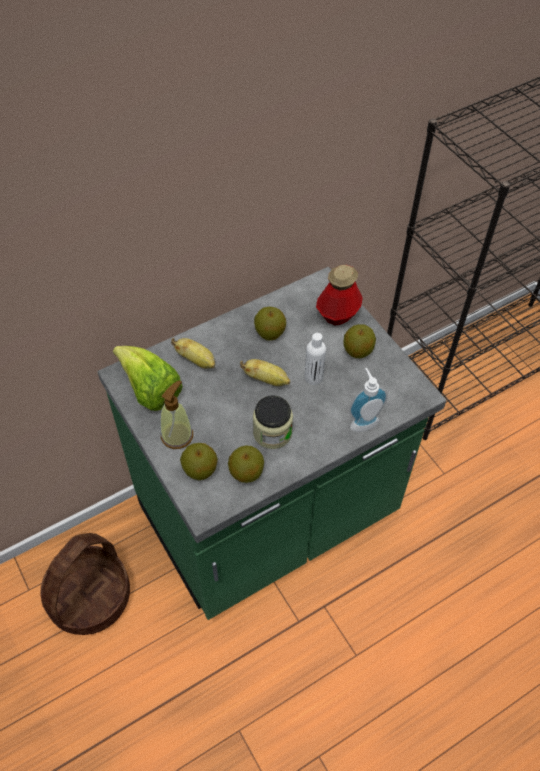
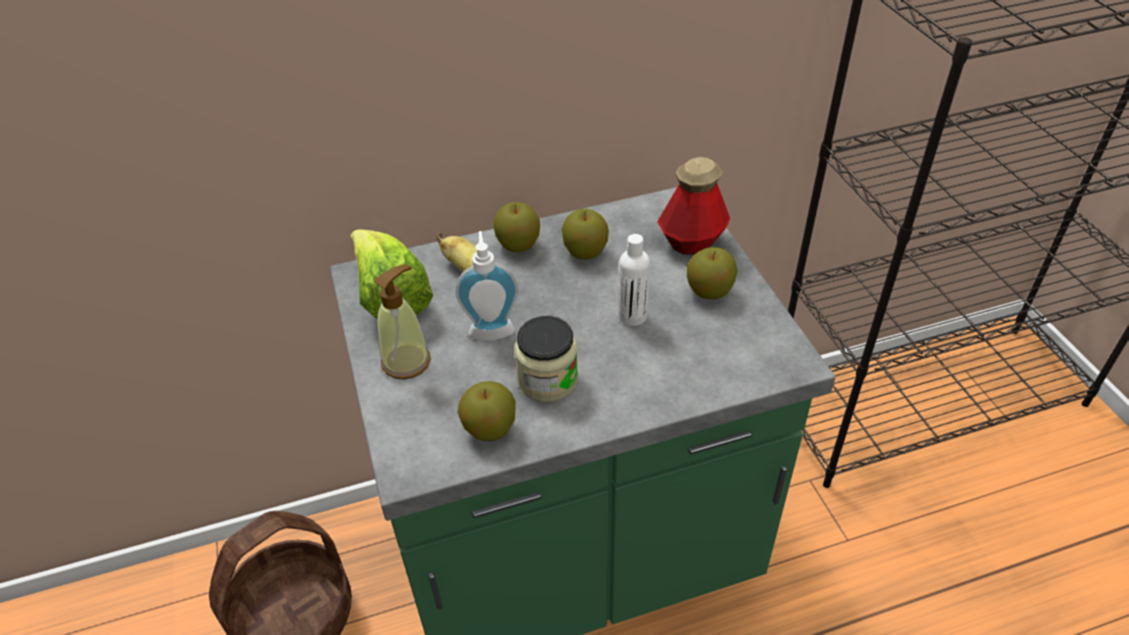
camera: 15 degrees right, 10 degrees down
(200, 470) = (422, 413): apple -> apple (518, 245)
(266, 379) = (561, 309): banana -> none
(362, 421) = (692, 385): soap dispenser -> soap dispenser (491, 328)

